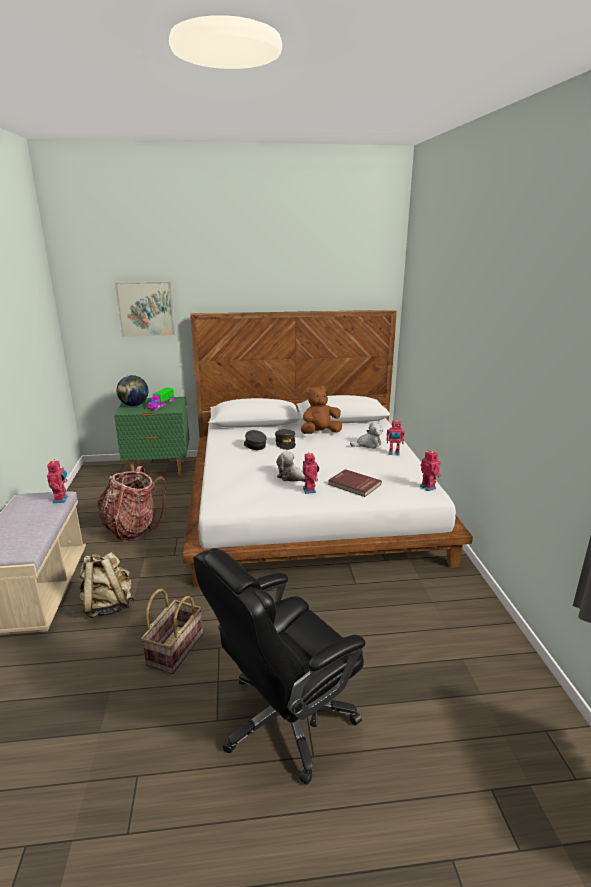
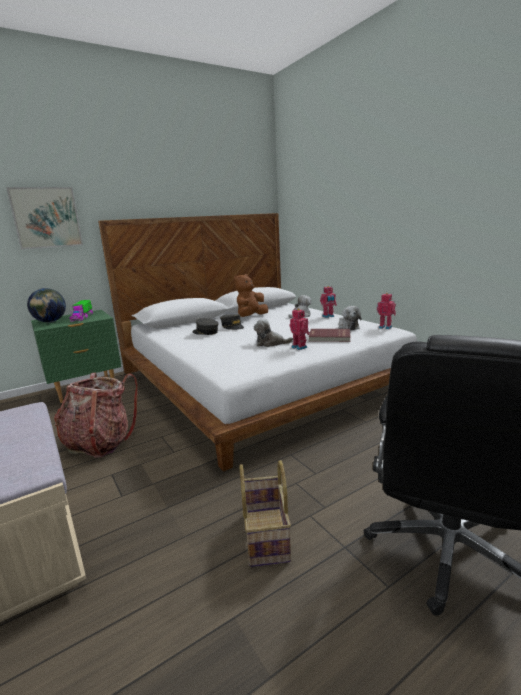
camera: 25 degrees left, 5 degrees down
(61, 499) = (34, 411): toy robot -> none
(108, 606) = (140, 524): beige backpack -> none
(391, 475) = (348, 327): none -> plush toy

